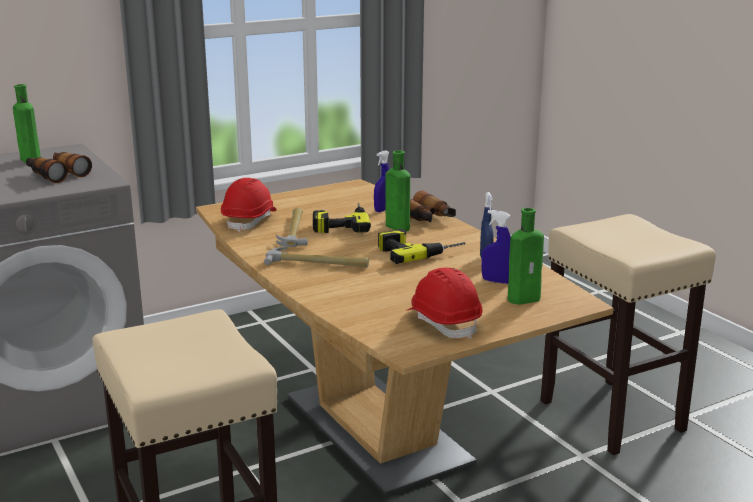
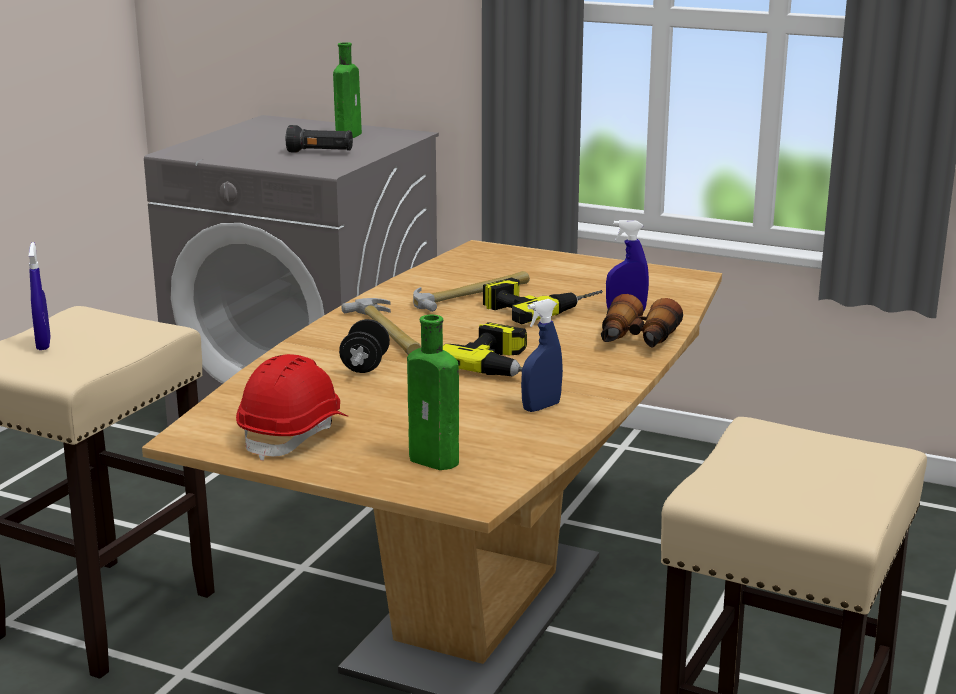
camera: 55 degrees right, 0 degrees up
(57, 174) = (320, 152): binoculars -> black flashlight
(250, 220) = (468, 270): red hard hat -> none
(363, 281) = (365, 365): none -> black dumbbell
(396, 227) = (576, 334): green bottle -> none
(496, 281) = (473, 430): blue spray bottle -> blue spray bottle (43, 344)

